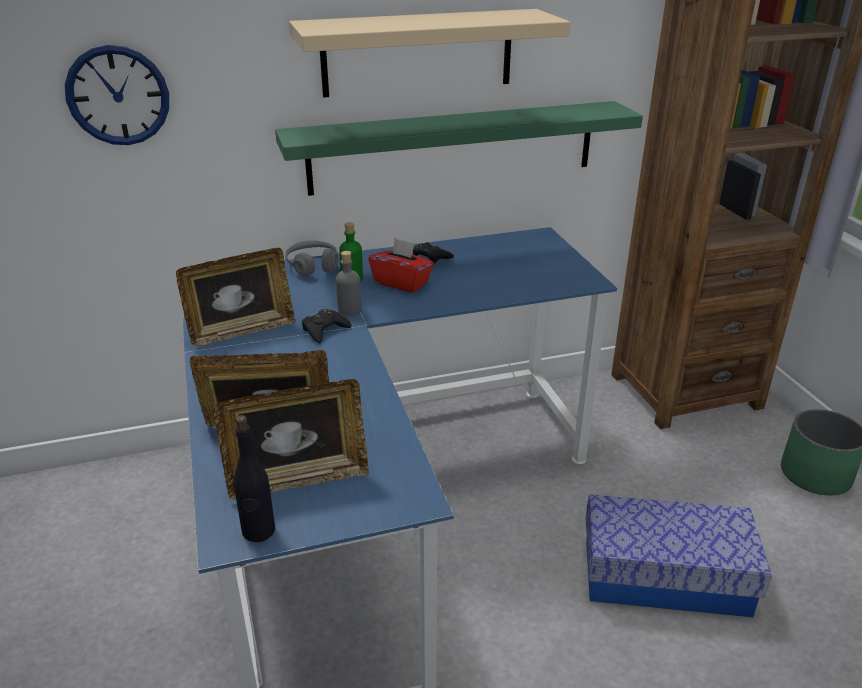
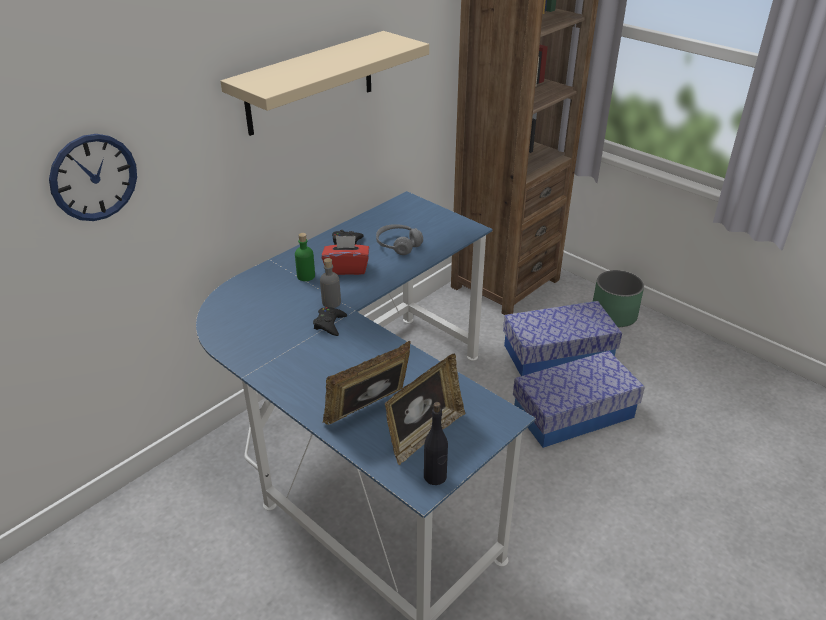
camera: 30 degrees left, 5 degrees up
(242, 330) = (267, 345): picture frame -> none
(313, 266) = (264, 274): grey headphones -> grey headphones (398, 245)
(453, 147) = (339, 149): green shelf -> none
(696, 495) = (557, 354): none -> storage box

